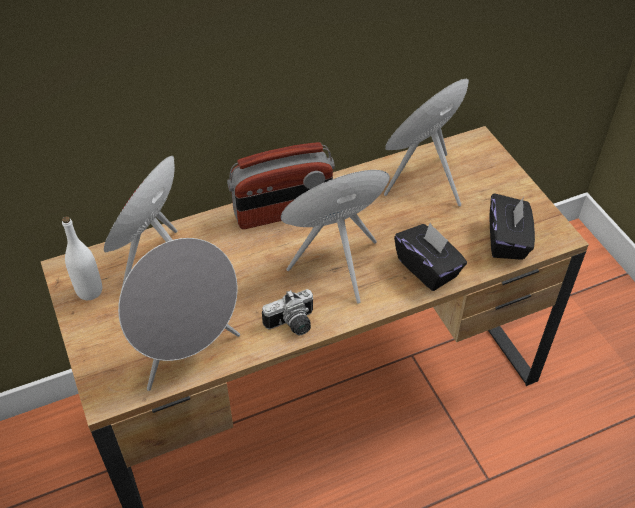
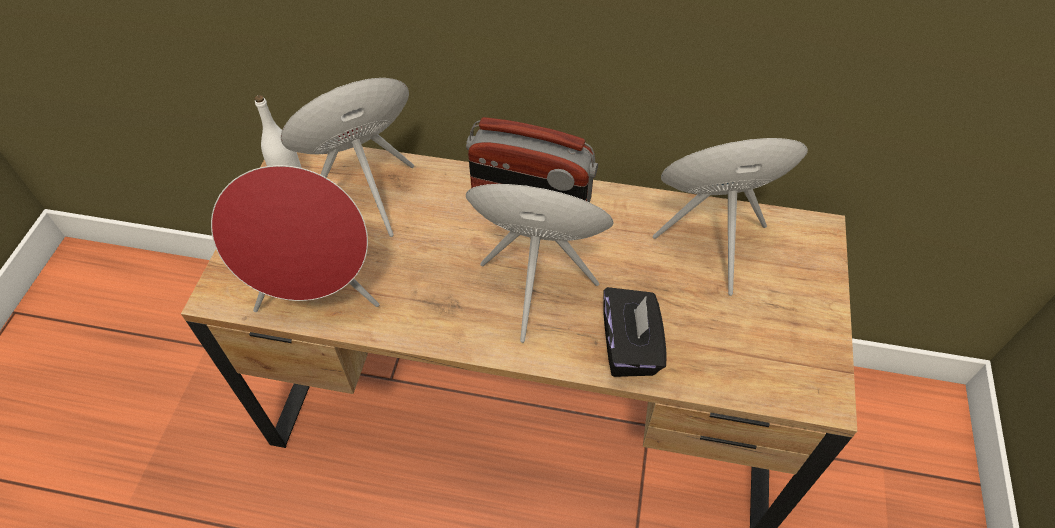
camera: 35 degrees right, 5 degrees up
(189, 354) = (319, 297): grey speaker -> red speaker
(292, 325) = (436, 326): camera -> none
(507, 240) = (753, 367): black tissue box -> none

